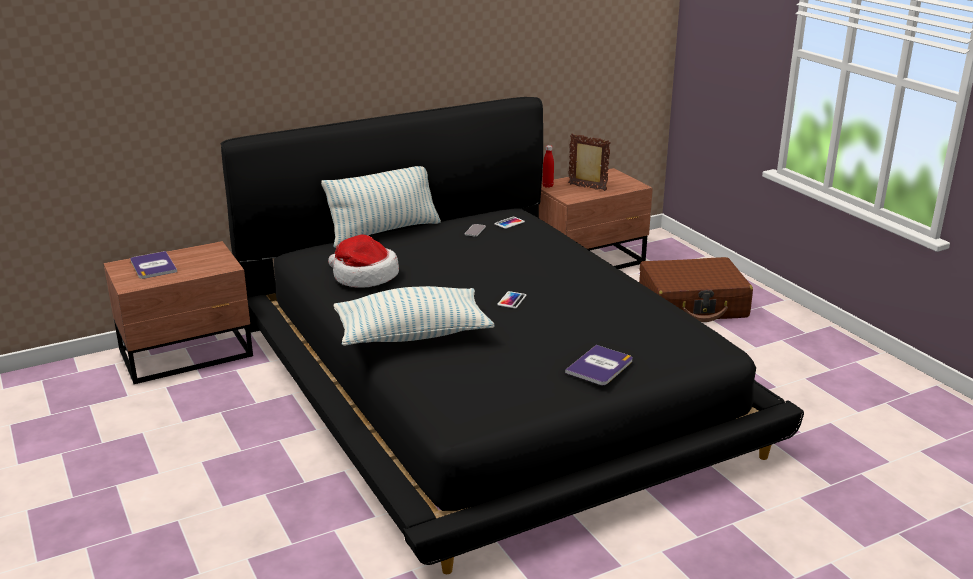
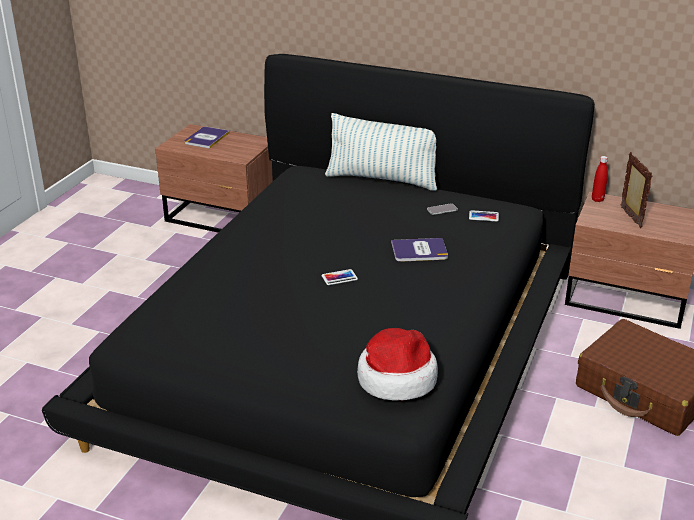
camera: 50 degrees right, 5 degrees up
(364, 276) = (291, 206): hat -> hat (396, 378)
(412, 335) = (227, 264): pillow -> none
(600, 366) = (280, 363): book -> book (419, 251)

